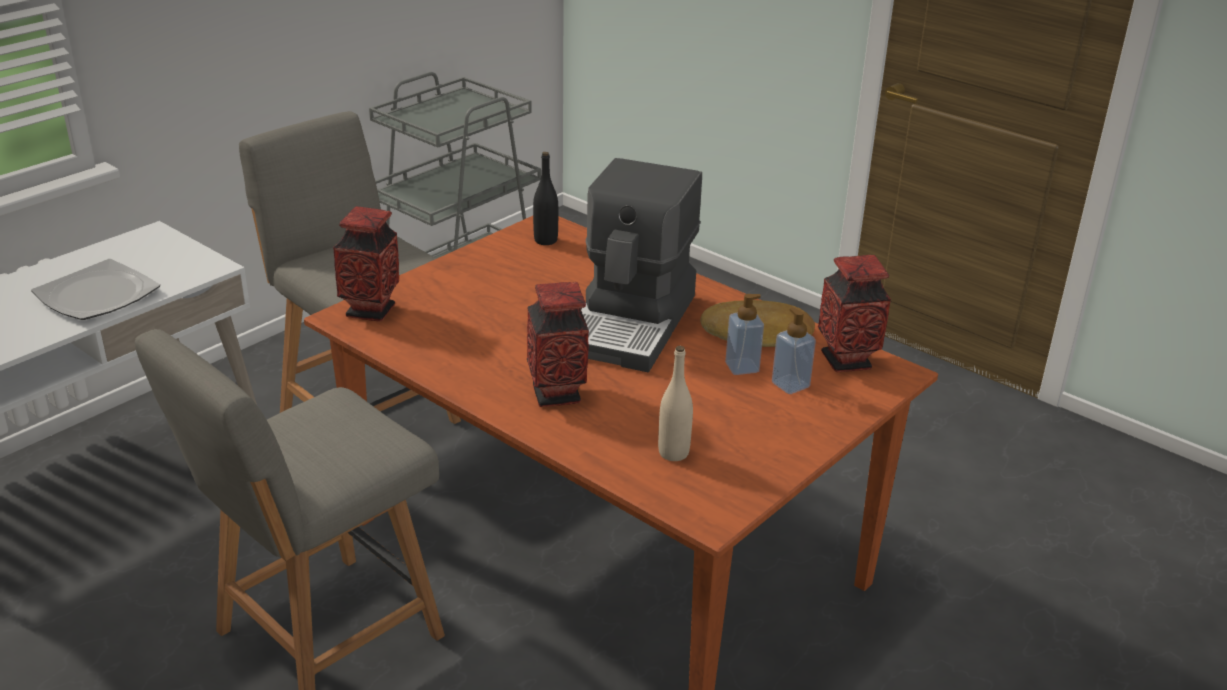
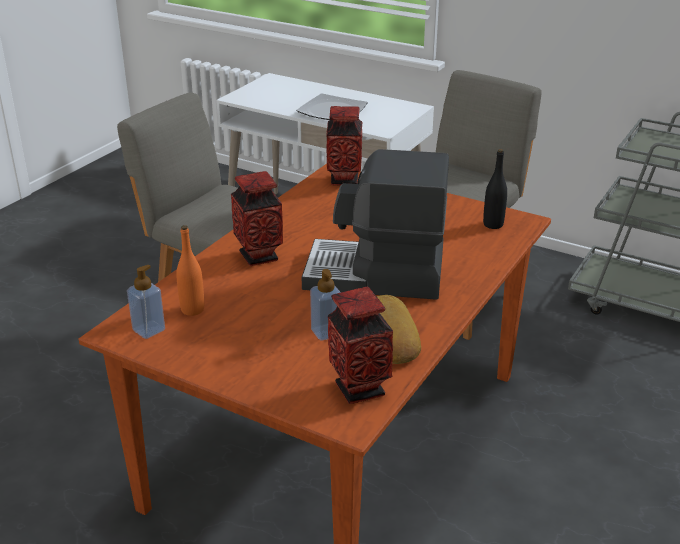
camera: 80 degrees right, 0 degrees up
(673, 453) = (192, 310): beige bottle -> orange bottle
(790, 385) = (306, 358): soap dispenser -> soap dispenser (149, 330)

